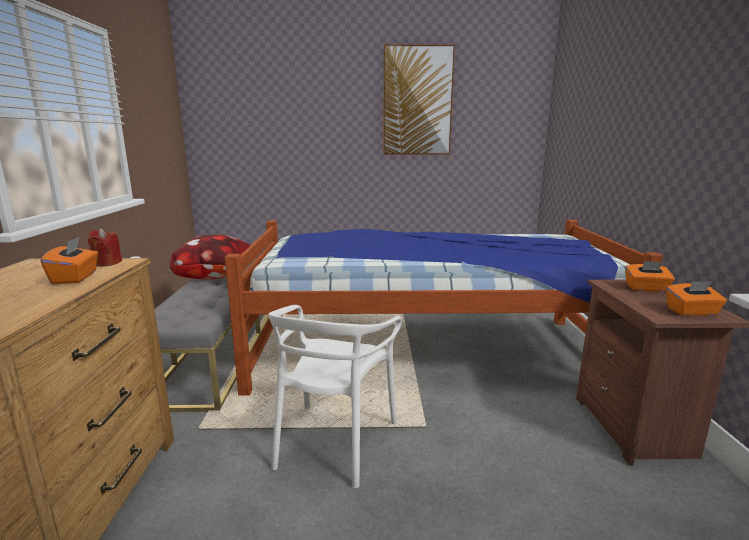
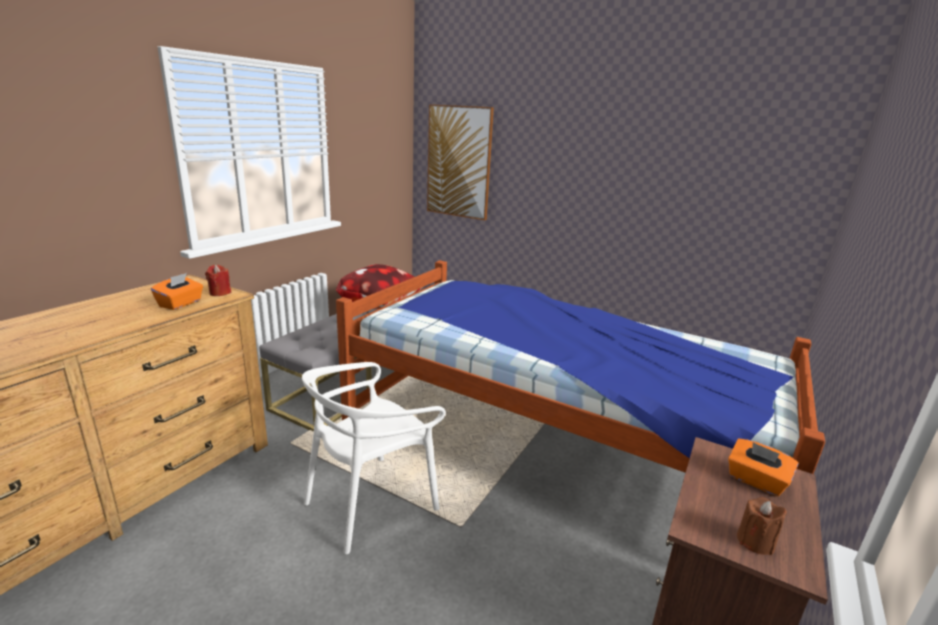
camera: 30 degrees right, 5 degrees up
(417, 101) = (656, 139): picture -> picture (459, 162)
(692, 312) = (755, 541): orange tissue box -> brown candle

